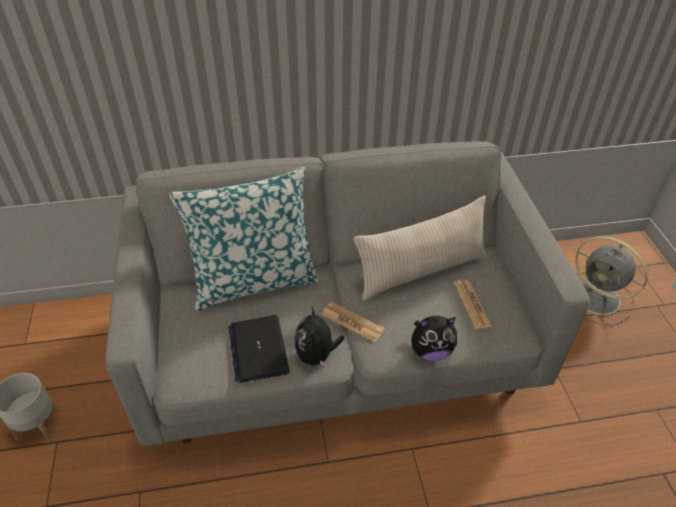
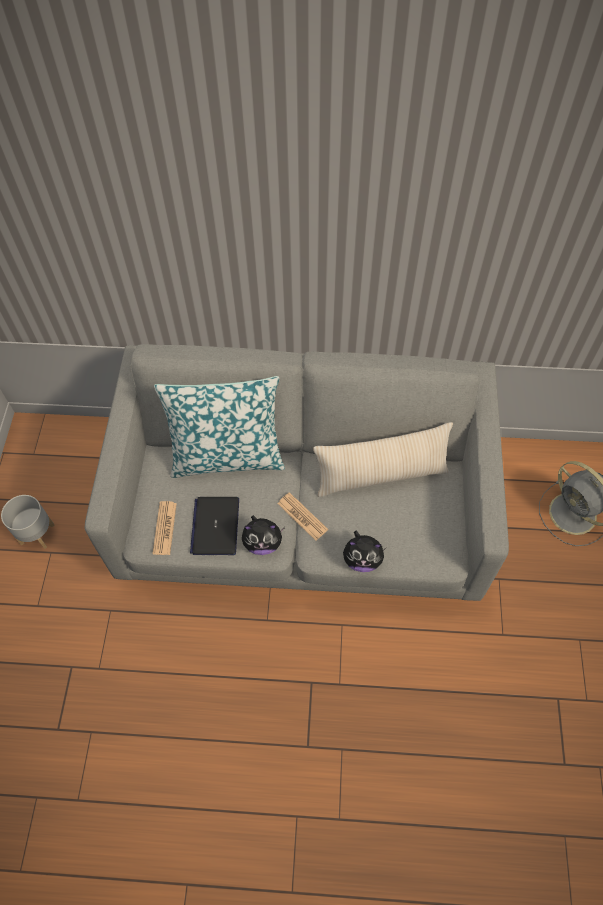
camera: 15 degrees right, 15 degrees up
(316, 356) = (263, 543): plush toy -> plush toy turned 105 degrees counterclockwise
(472, 304) = (415, 520): newspaper -> newspaper (165, 528)

